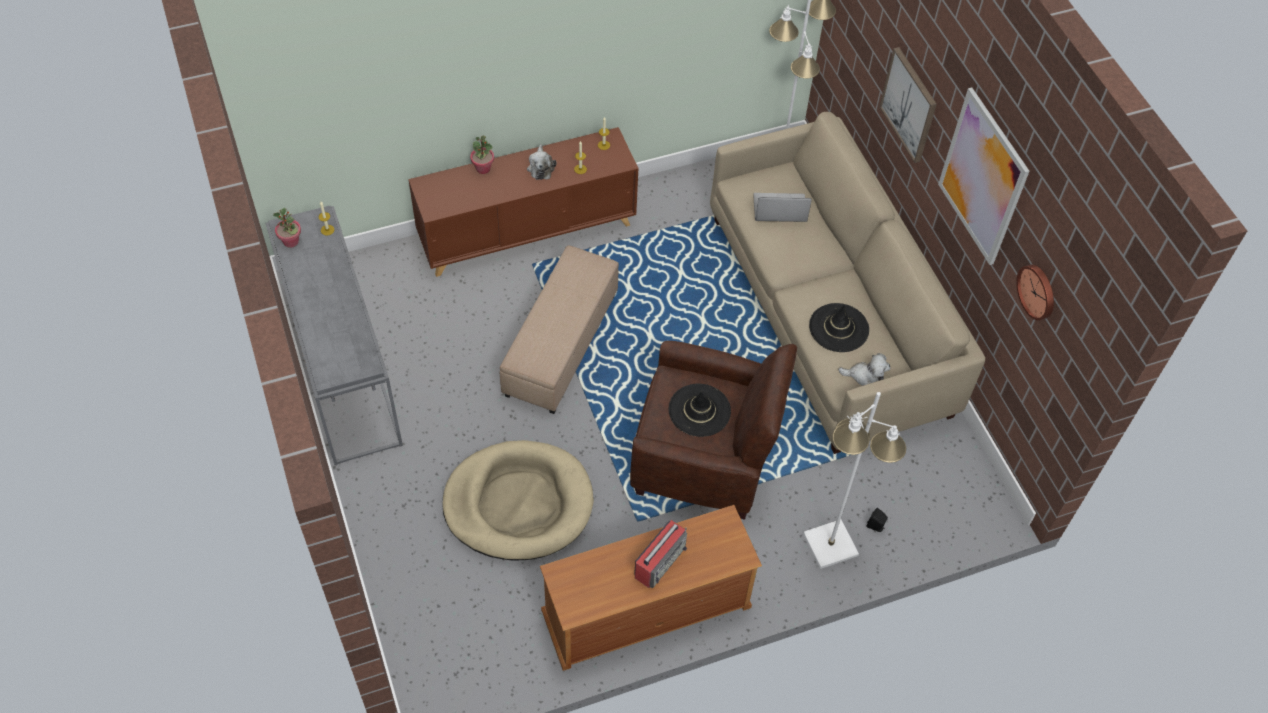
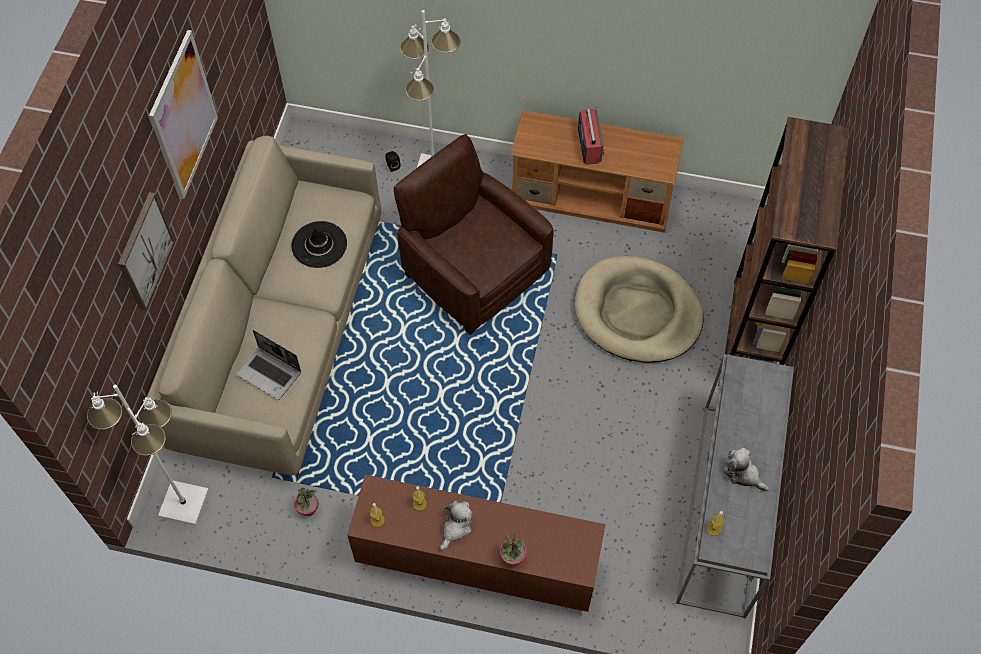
camera: 145 degrees left, 5 degrees up
(291, 241) = (754, 533): potted plant -> potted plant (308, 509)
(388, 539) = (751, 337): none -> brown bookcase
(560, 344) = (522, 427): beige ottoman -> none
(660, 561) = (589, 145): radio -> radio turned 105 degrees clockwise
(699, 410) = (478, 242): black hat -> none
(865, 376) = (333, 202): plush toy -> plush toy (743, 474)
(1037, 291) = (227, 46): wall clock -> none

